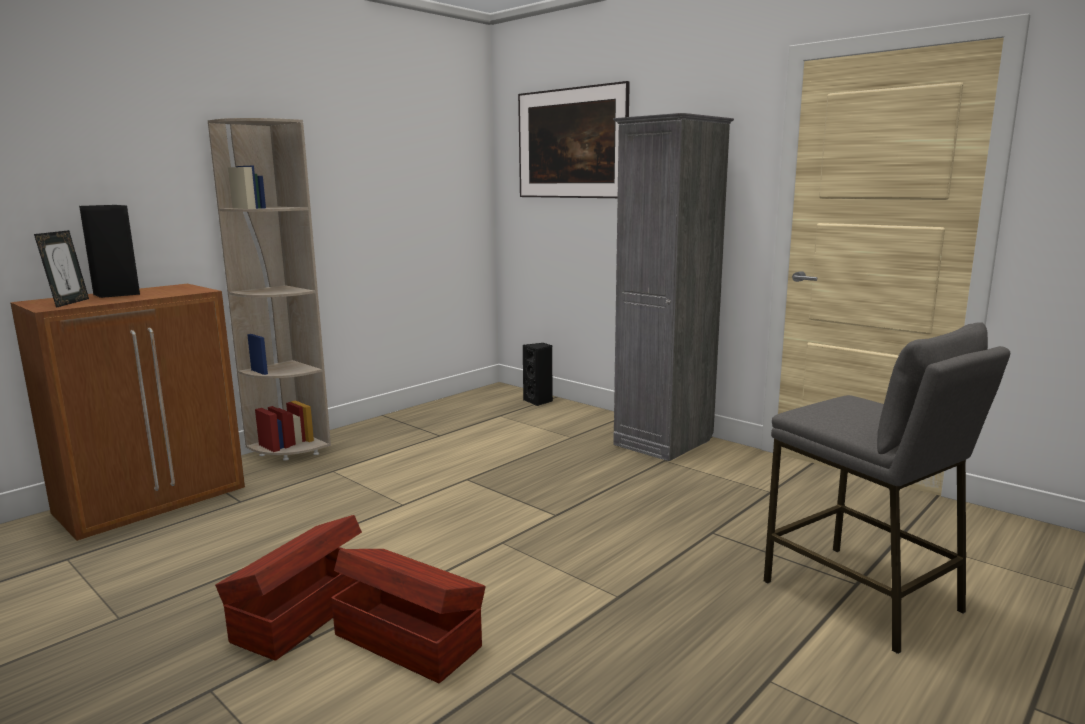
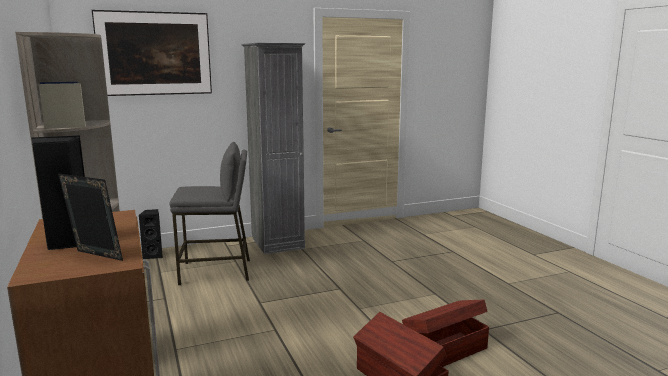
camera: 65 degrees left, 0 degrees up
(861, 596) = (461, 253): grey stool -> grey stool (216, 272)

